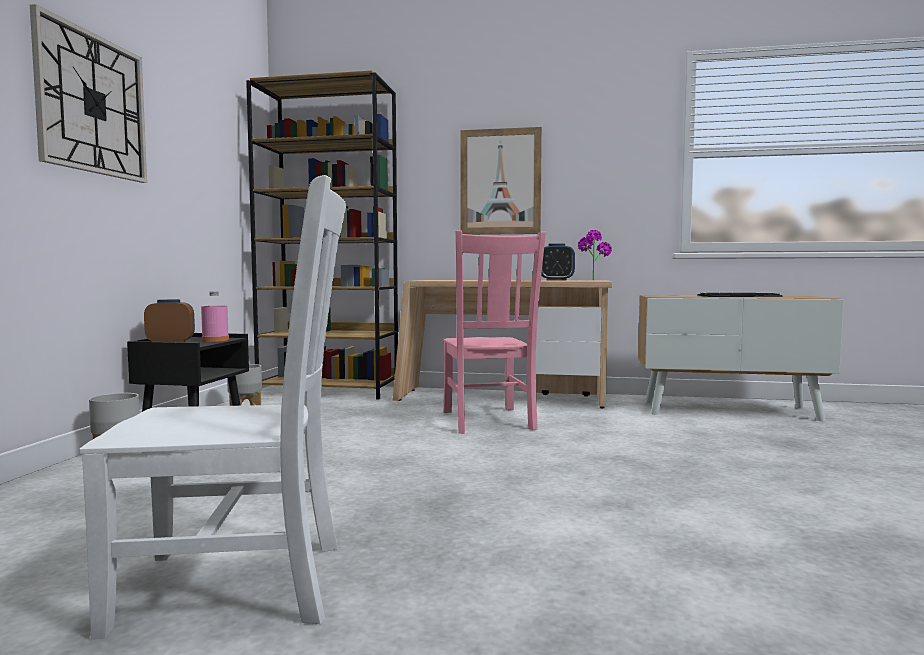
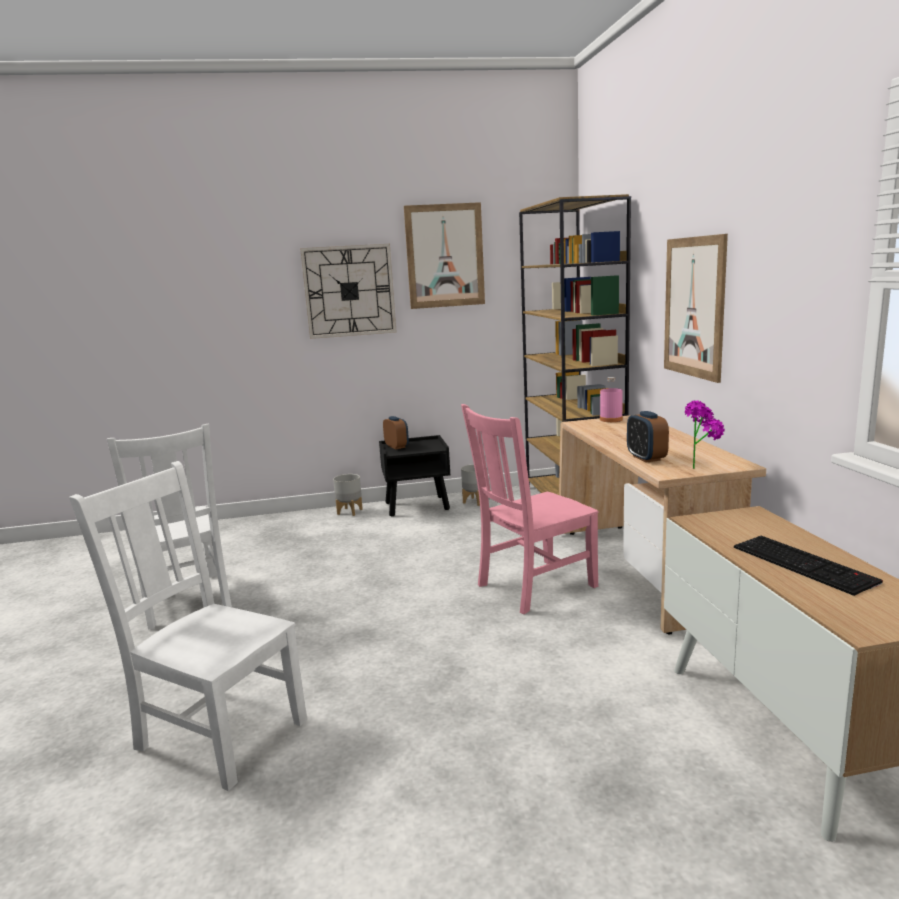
camera: 70 degrees right, 10 degrees up
(186, 101) = (445, 256): none -> picture
(215, 340) = (423, 449): pink bottle -> pink bottle (611, 419)
(707, 564) = (218, 732): none -> white chair

